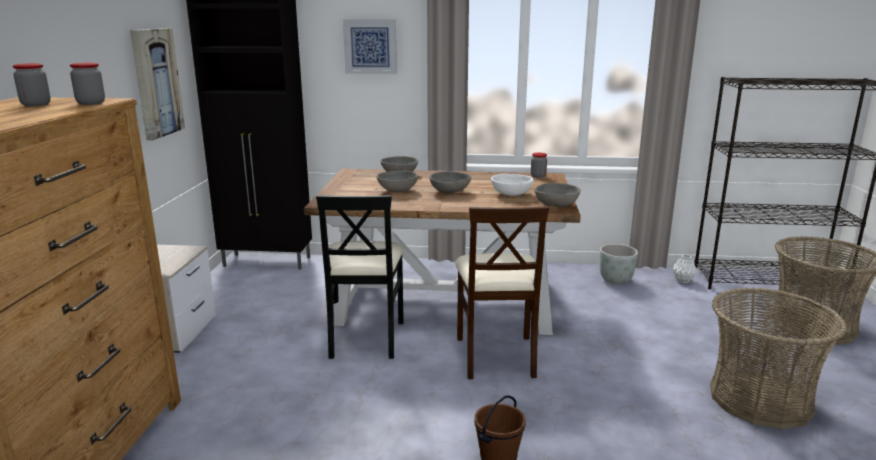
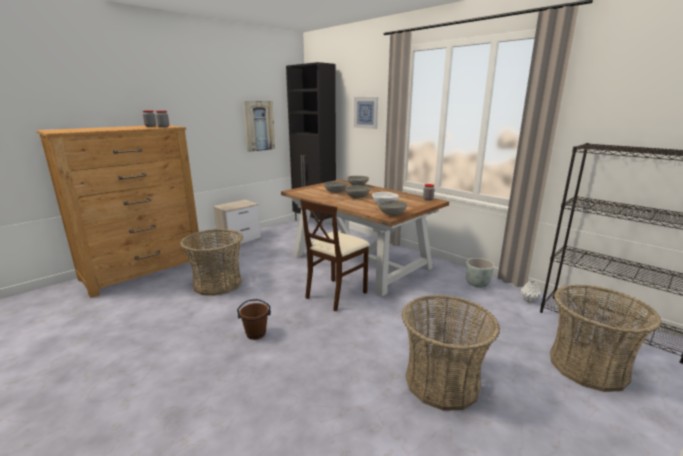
camera: 40 degrees right, 0 degrees up
(287, 421) = (217, 284): none -> basket
(365, 338) = (296, 265): black chair -> none

